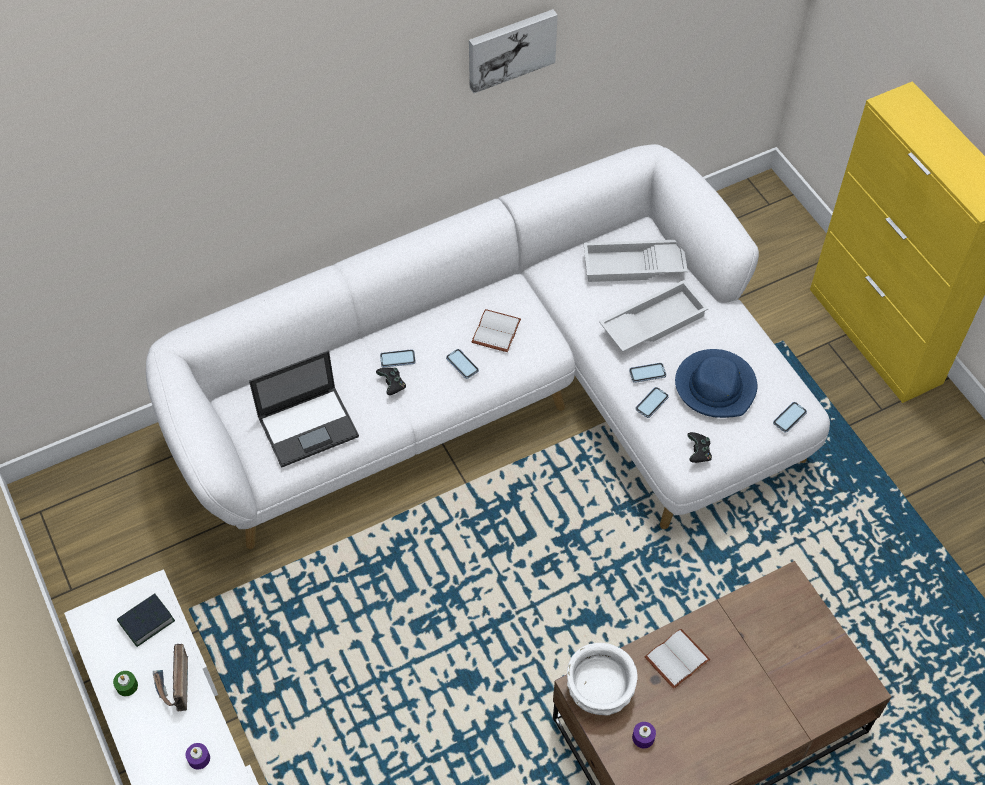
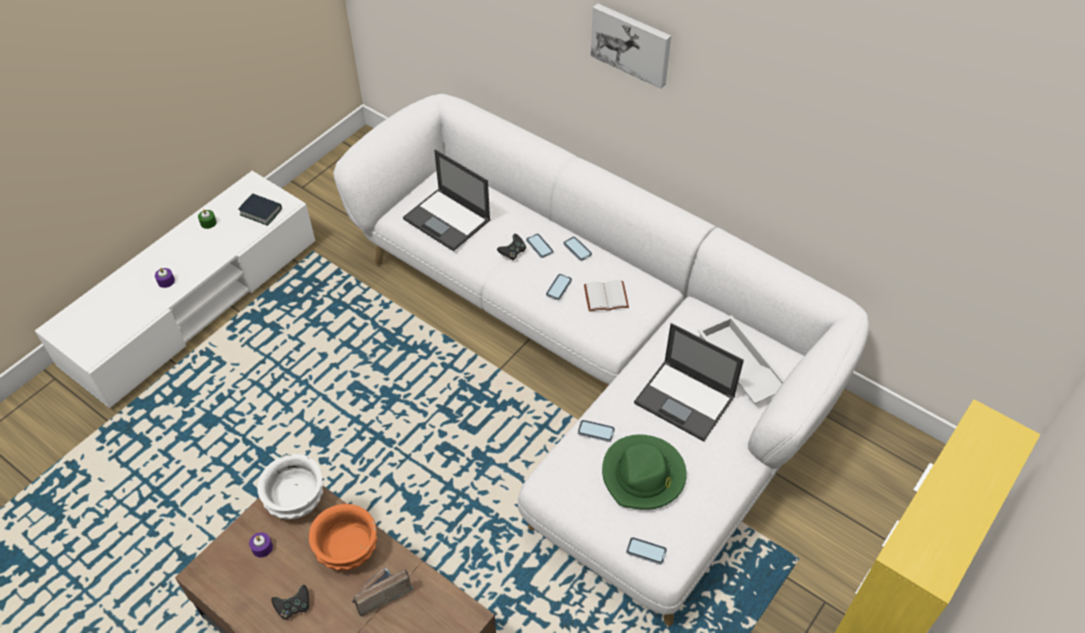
camera: 65 degrees right, 5 degrees down
(174, 687) = (216, 246): radio -> radio (379, 594)
(510, 48) = (767, 92): picture -> picture (631, 44)
(647, 373) = (626, 416): phone -> phone (577, 249)
(652, 321) = (685, 400): white tray -> laptop
(677, 661) = (346, 549): white book -> orange bowl
(698, 453) = (563, 487): black game controller -> black game controller (293, 607)
(716, 386) = (643, 475): blue hat -> green hat

